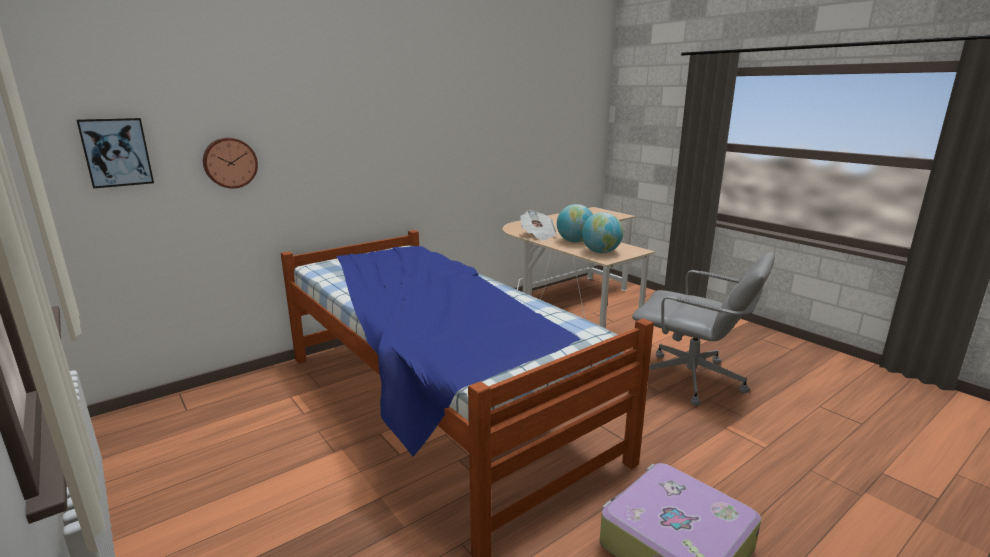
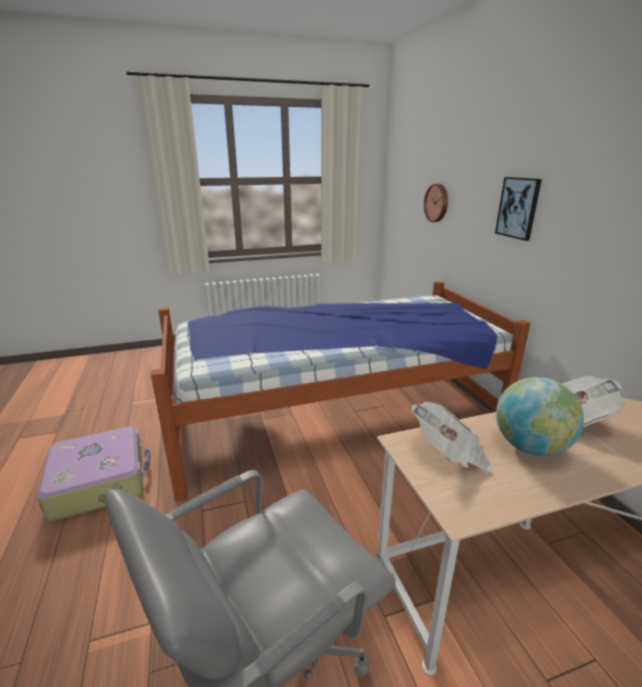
camera: 110 degrees right, 5 degrees up
(116, 152) = (405, 186): picture -> picture (518, 208)
(601, 252) = (449, 453): globe -> newspaper

